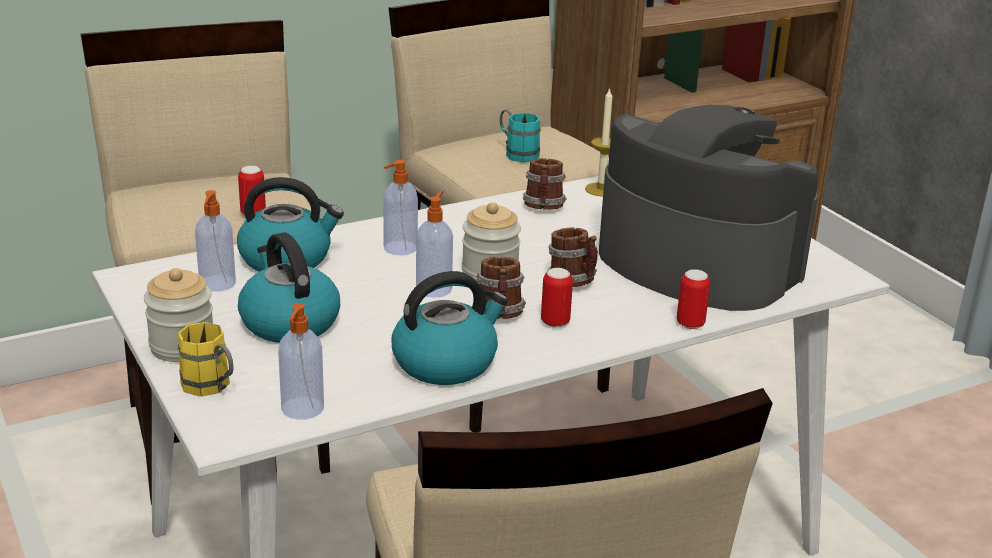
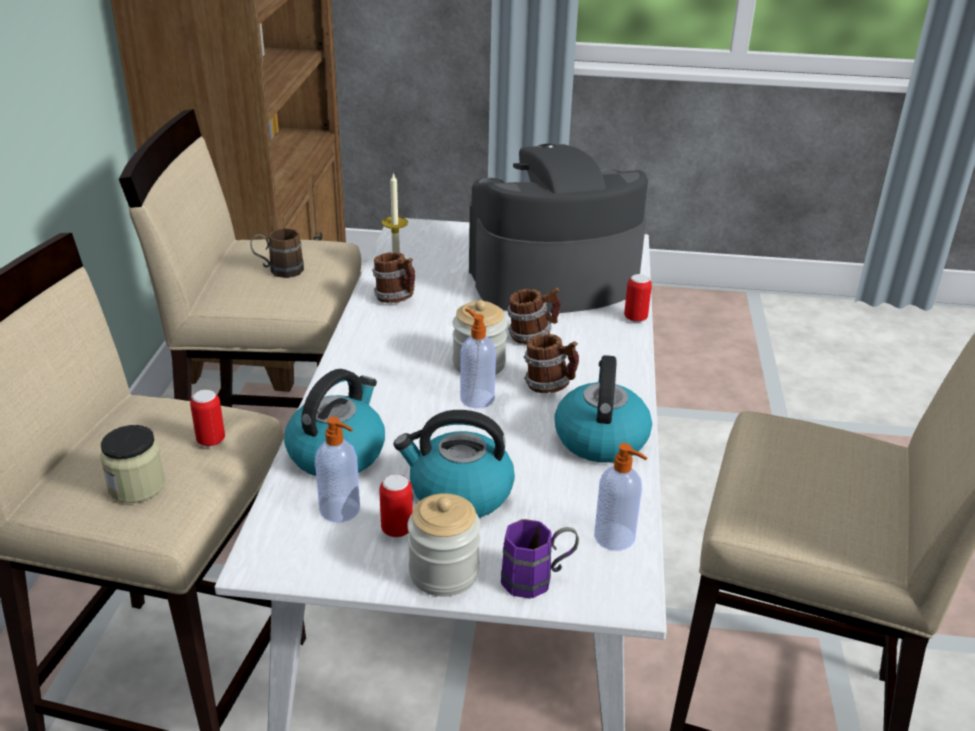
camera: 55 degrees left, 5 degrees up
(174, 210) = (137, 486): none -> jar
(212, 388) = (538, 578): yellow mug -> purple mug
(399, 248) = (386, 388): soap dispenser -> none
(516, 153) = (279, 270): turquoise mug -> brown mug
(555, 322) = (583, 367): can -> can (397, 529)

